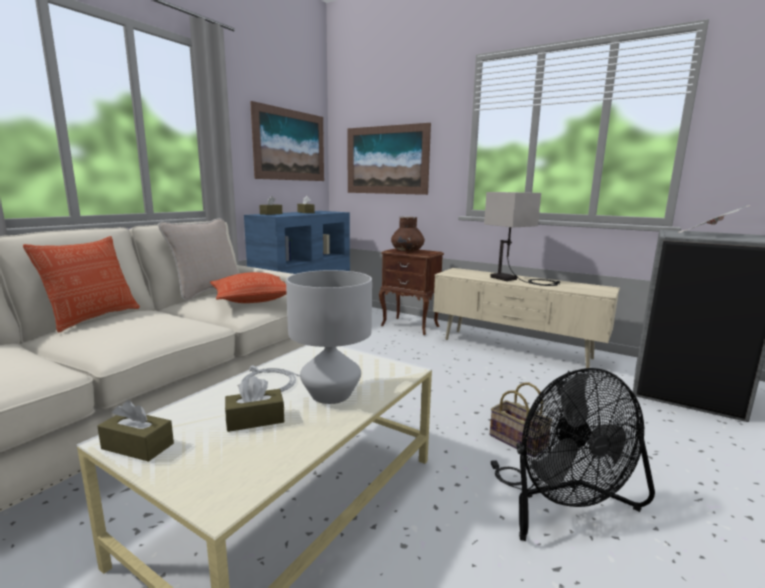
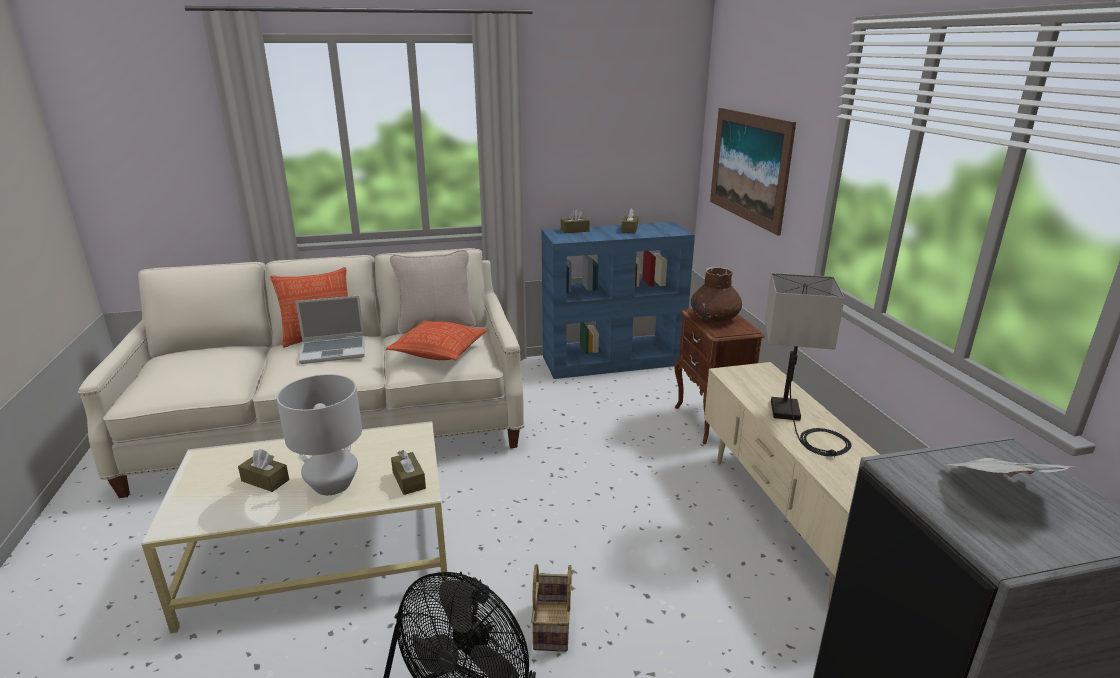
camera: 45 degrees right, 10 degrees up
(138, 446) = (200, 466): brown tissue box -> brown tissue box (409, 480)
(142, 318) = (334, 351): none -> laptop
(290, 145) = (627, 136): picture -> none

